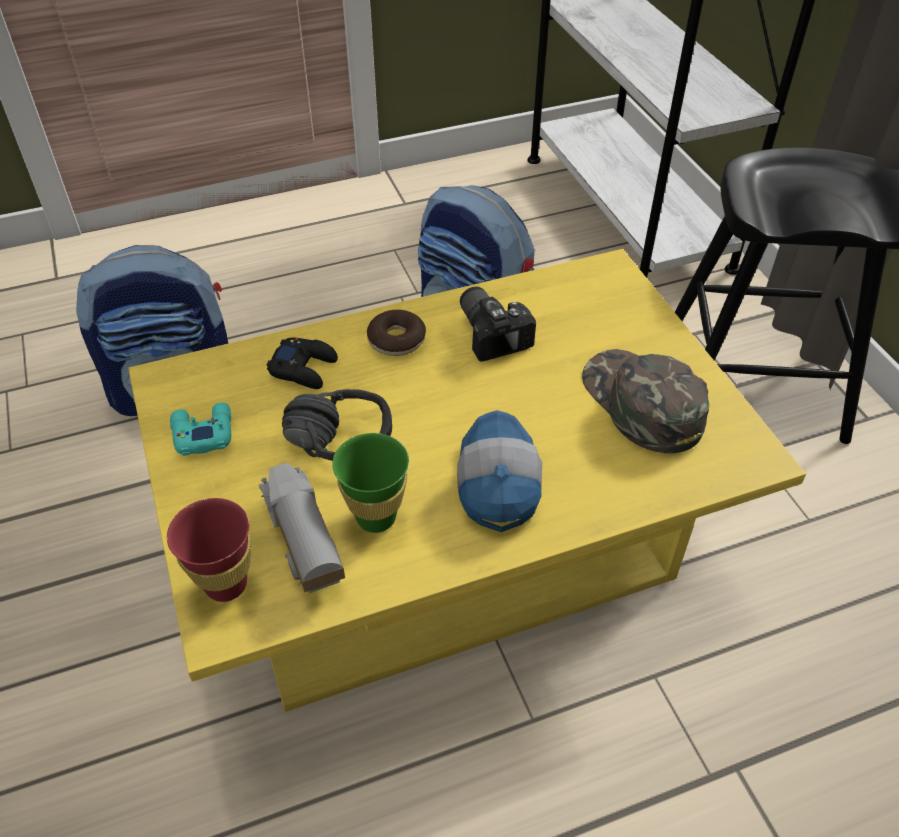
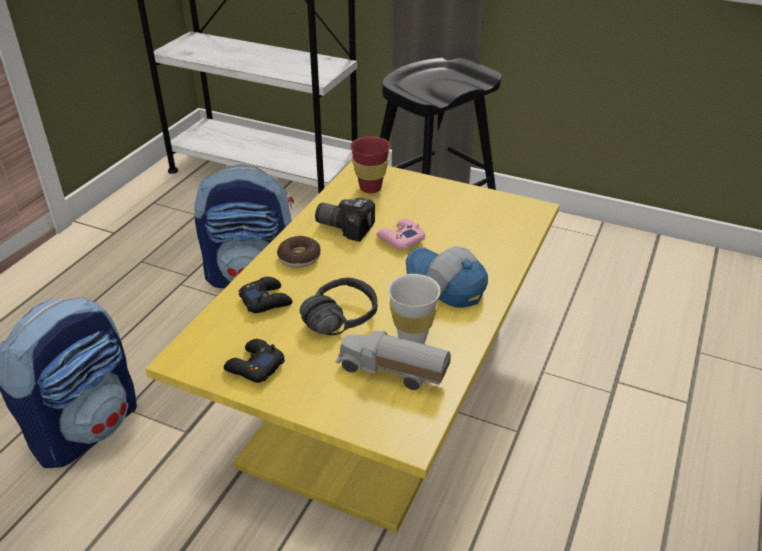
camera: 45 degrees left, 10 degrees down
(203, 433) = (254, 366): turquoise game controller -> black game controller
(226, 584) = (383, 419): red cup -> red cup (370, 188)
(376, 517) = (412, 338): green cup -> white cup
(529, 388) = (400, 239): none -> pink game controller
(641, 403) = (459, 216): green cap -> none

